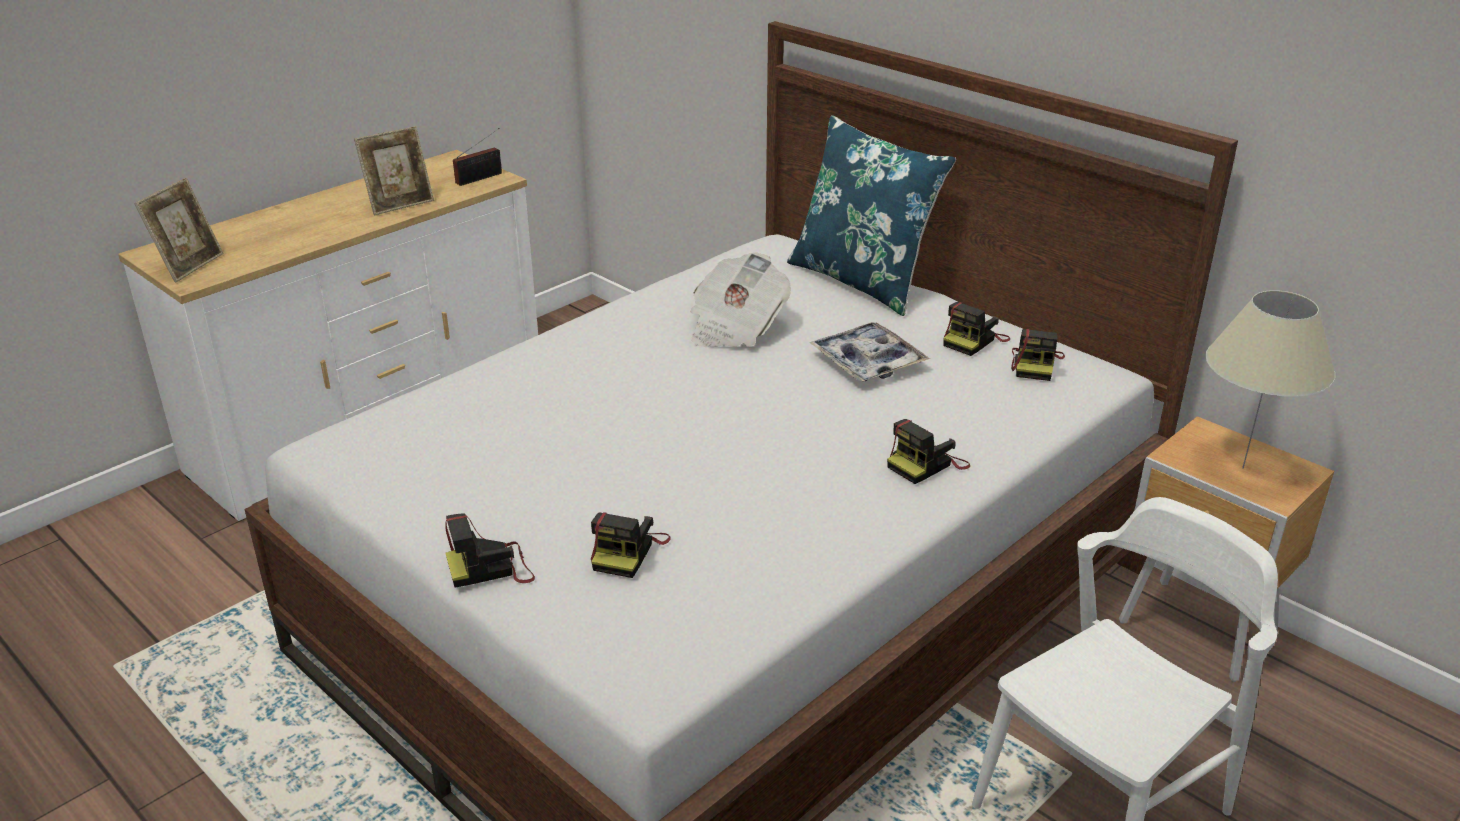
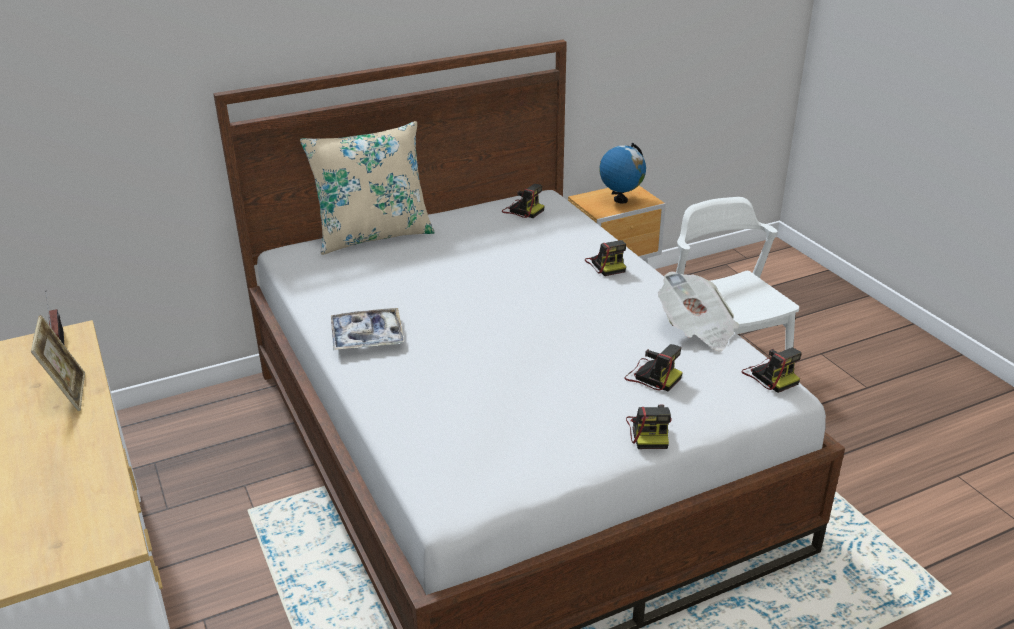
camera: 70 degrees left, 0 degrees up
(189, 266) = (74, 545): picture frame -> none
(735, 327) = (400, 291): newspaper -> newspaper (696, 330)
(862, 280) = (373, 235): blue pillow -> beige pillow
(867, 362) = (482, 256): tray -> tray (367, 337)
(974, 341) = (481, 220): camera -> camera (770, 376)
(1242, 468) = (620, 200): beige table lamp -> globe

